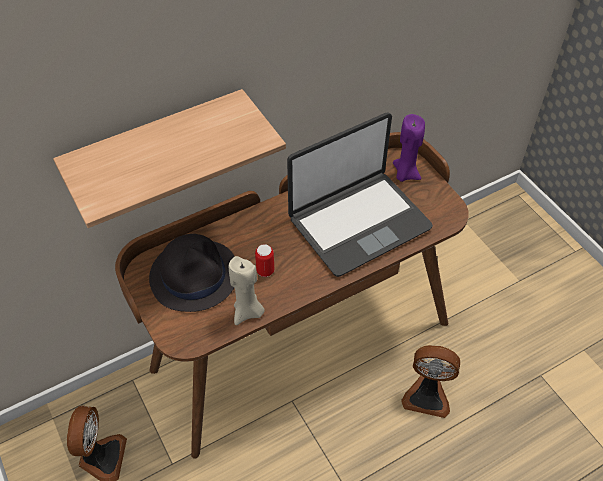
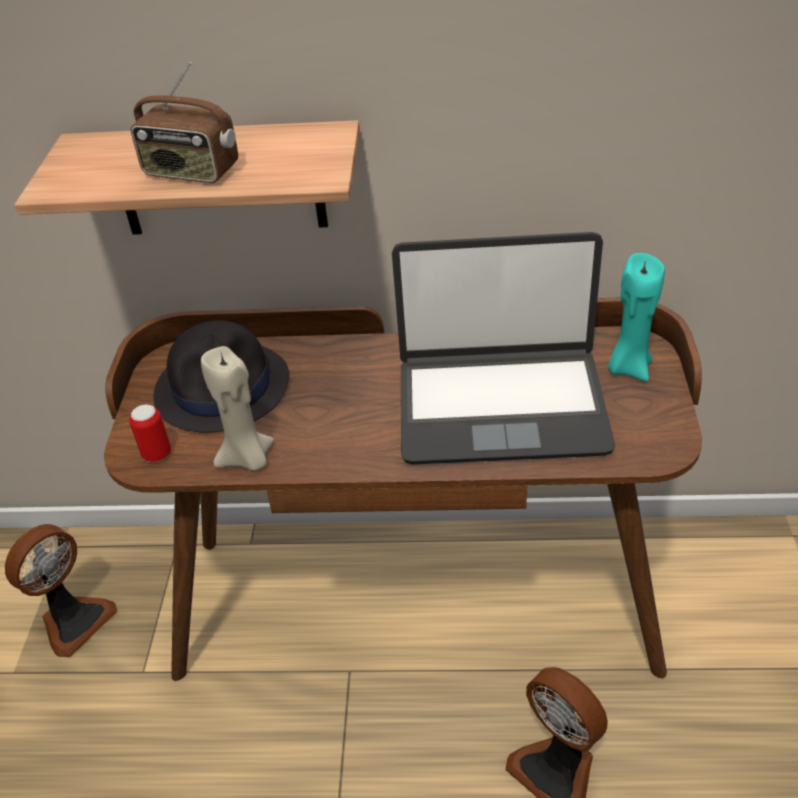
camera: 35 degrees right, 10 degrees down
(179, 160) = (191, 172): none -> radio
(265, 271) = (315, 417): can -> can (157, 454)
(405, 174) = (629, 367): purple candle -> turquoise candle

